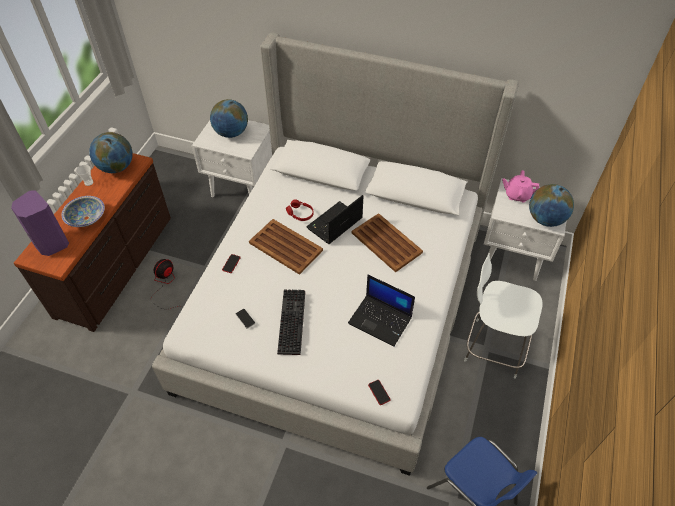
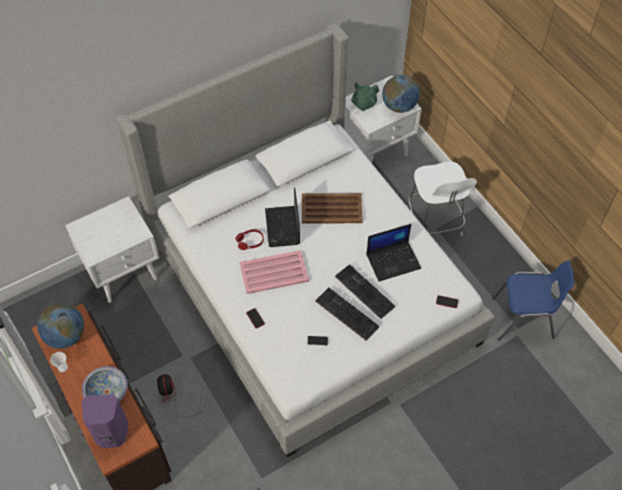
camera: 50 degrees left, 5 degrees up
(231, 133) = (105, 229): globe -> none
(286, 247) = (274, 272): brown tray -> pink tray
(326, 319) = (362, 292): none -> keyboard
(492, 347) = (434, 223): white chair -> white chair turned 75 degrees counterclockwise
(517, 195) = (363, 103): pink teapot -> green teapot

